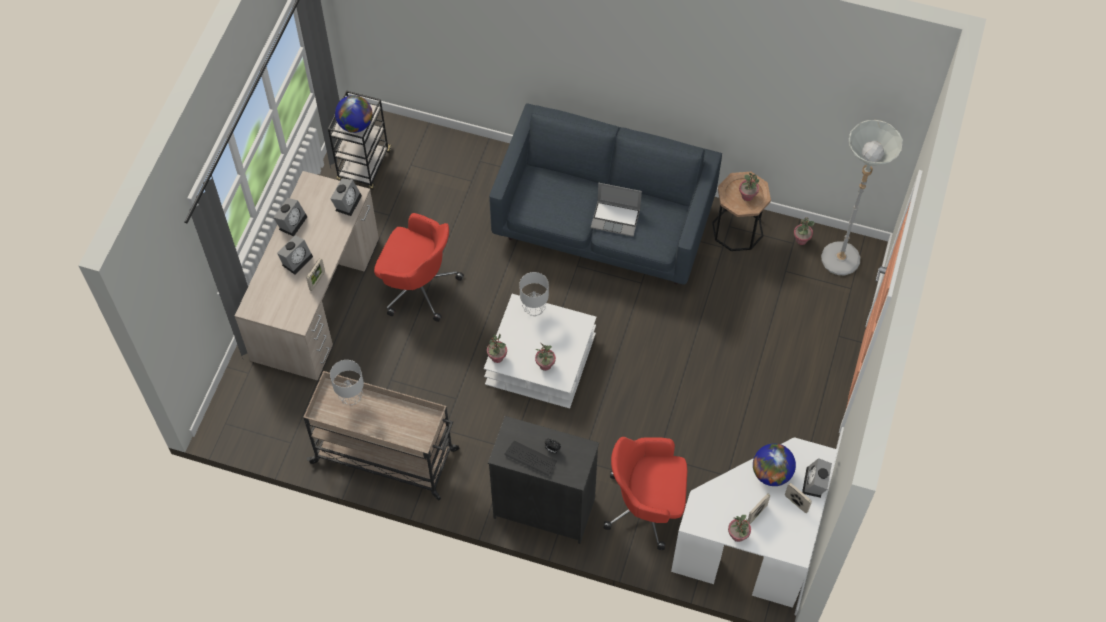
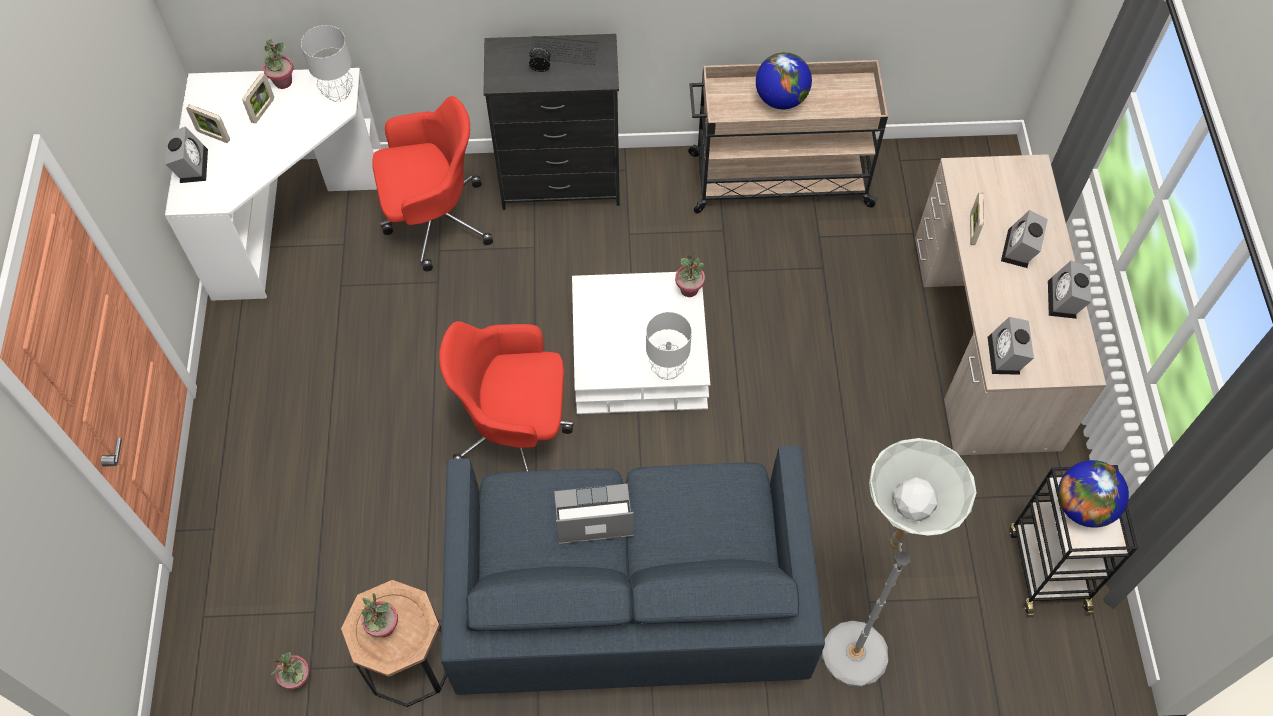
camera: 160 degrees right, 0 degrees up
(352, 398) = (835, 113): grey table lamp -> grey table lamp (337, 94)
(418, 286) = (858, 402): red office chair -> red office chair (516, 430)
(545, 365) = (619, 299): potted plant -> none
(771, 473) = (252, 161): globe -> globe (781, 99)
(838, 266) = (228, 650): grey floor lamp -> grey floor lamp (852, 639)

